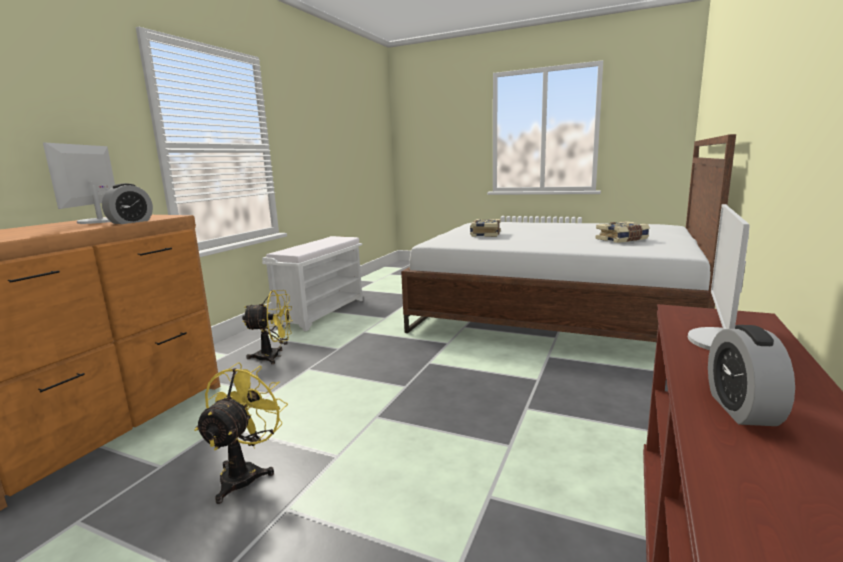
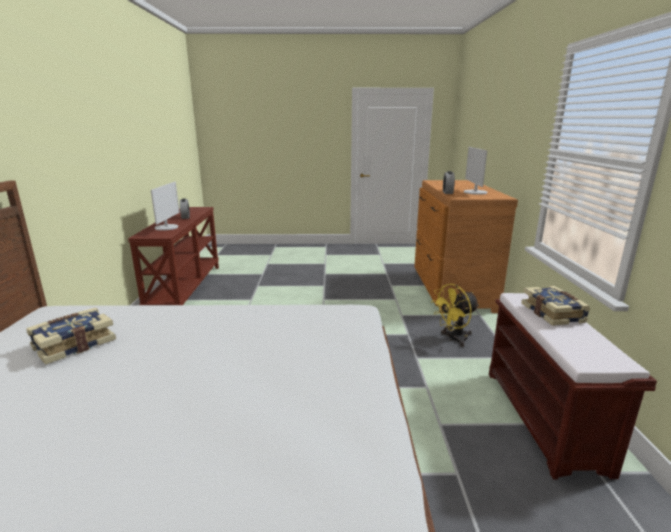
camera: 155 degrees right, 5 degrees up
(99, 221) = (475, 192): monitor -> monitor turned 150 degrees counterclockwise
(246, 473) = (353, 289): yellow fan -> none
(322, 312) = (544, 419): white bench -> brown bench
(484, 234) = (295, 348): book -> book (553, 313)

